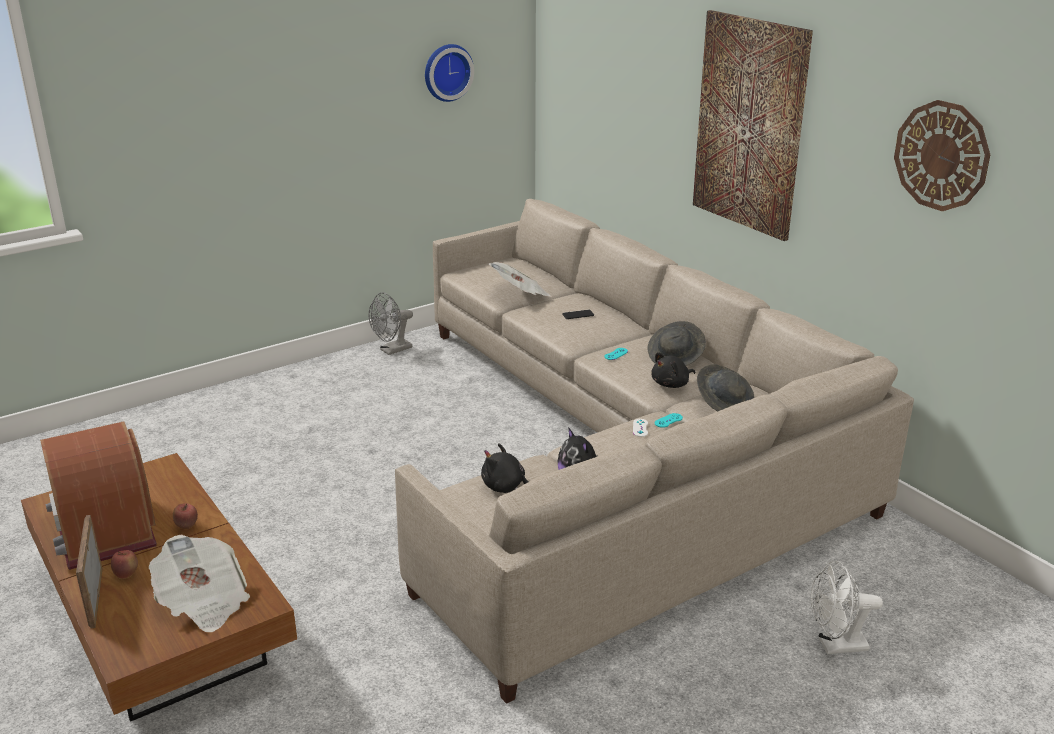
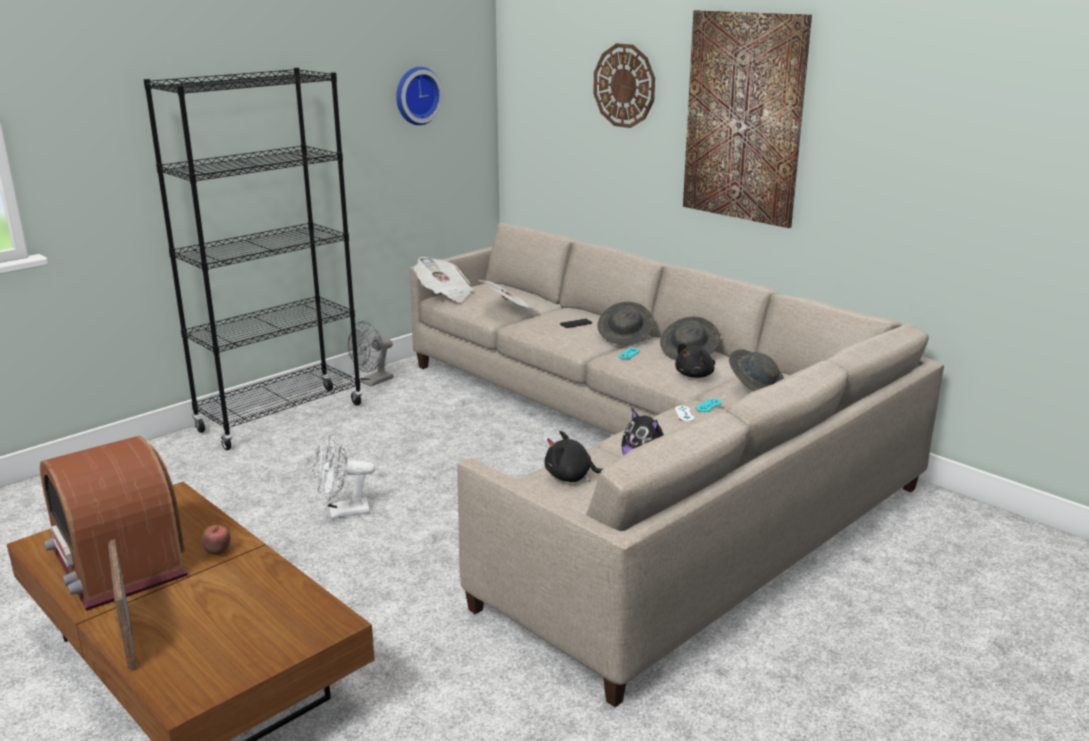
camera: 10 degrees left, 5 degrees down
(126, 575) = (159, 609): apple -> none
(203, 602) = (262, 628): newspaper -> newspaper (444, 294)
(297, 382) = (281, 418): none -> black bookcase
(622, 333) = (625, 336): none -> grey hat
(835, 646) = (926, 610): white fan -> white fan (342, 512)
(941, 155) = (960, 118): wall clock -> wall clock (624, 85)

